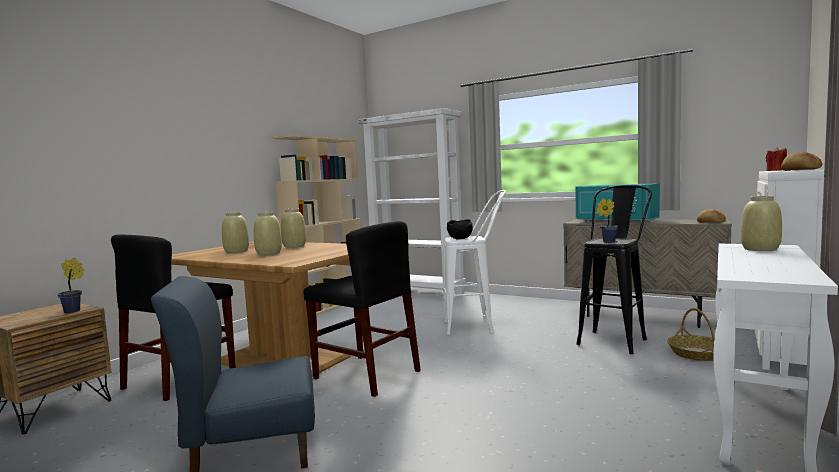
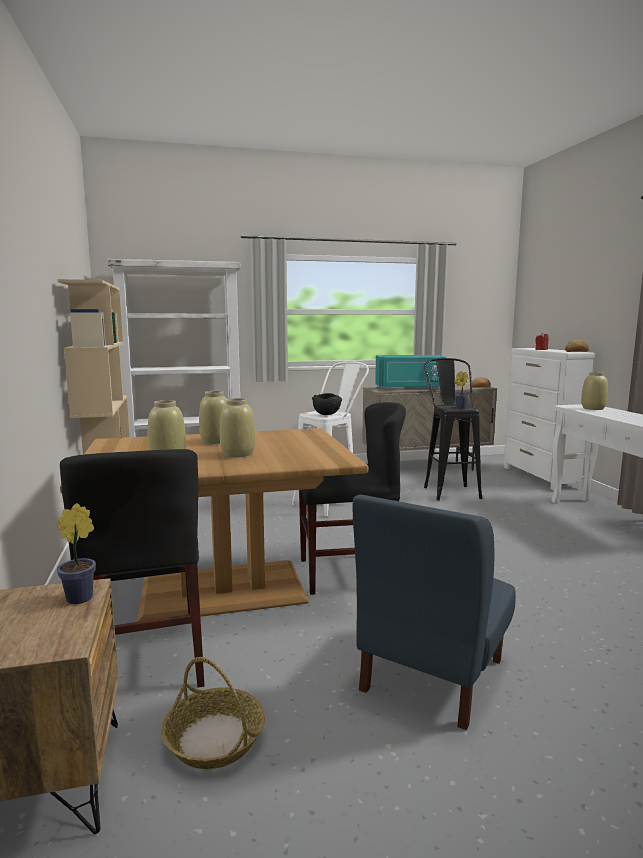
camera: 45 degrees left, 5 degrees up
(696, 354) = (509, 489): basket -> basket (214, 739)

